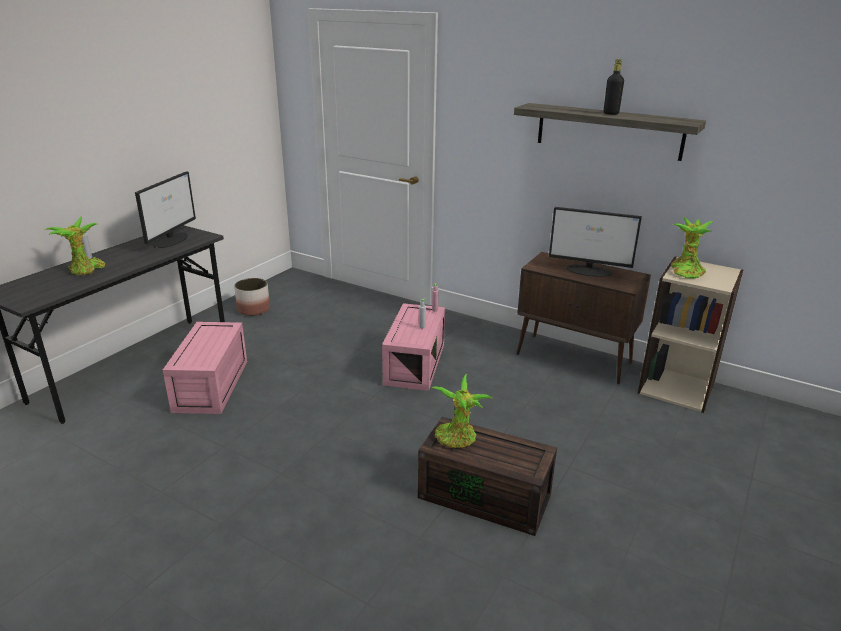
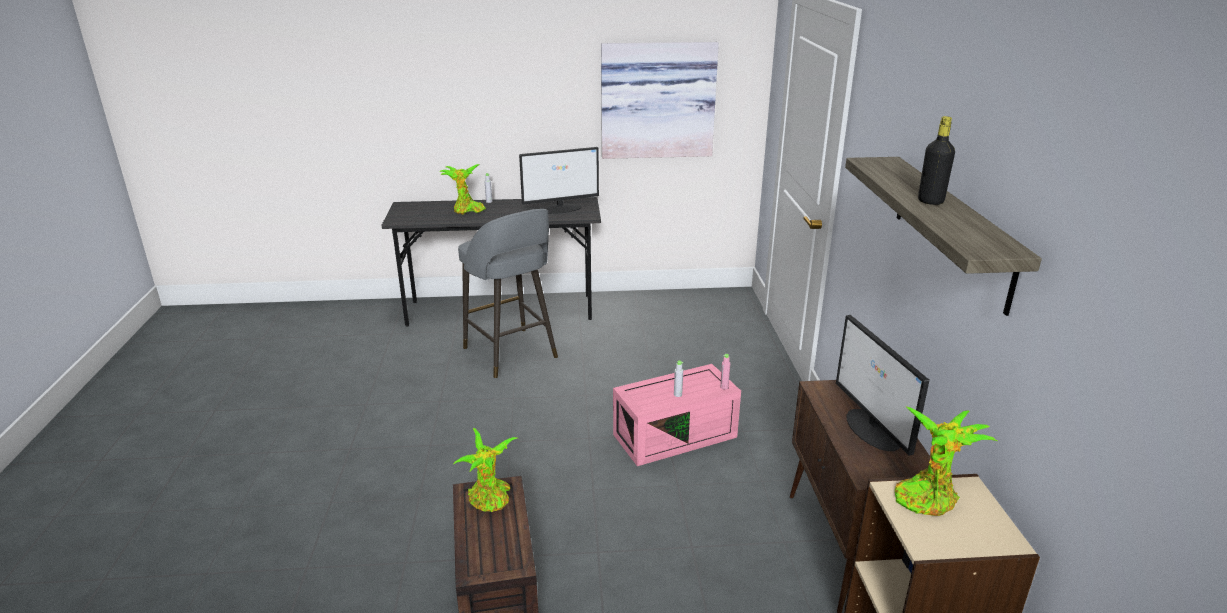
camera: 55 degrees right, 0 degrees up
(207, 120) = (657, 100): none -> picture
(212, 386) = (511, 354): pink storage box -> grey stool
(254, 309) = (648, 309): planter -> none

